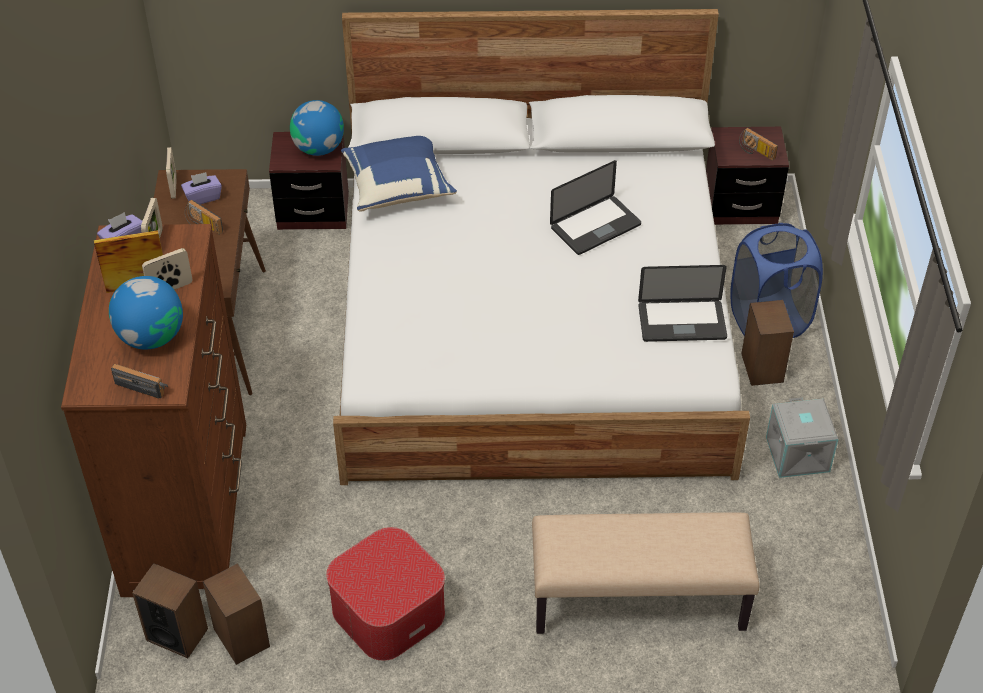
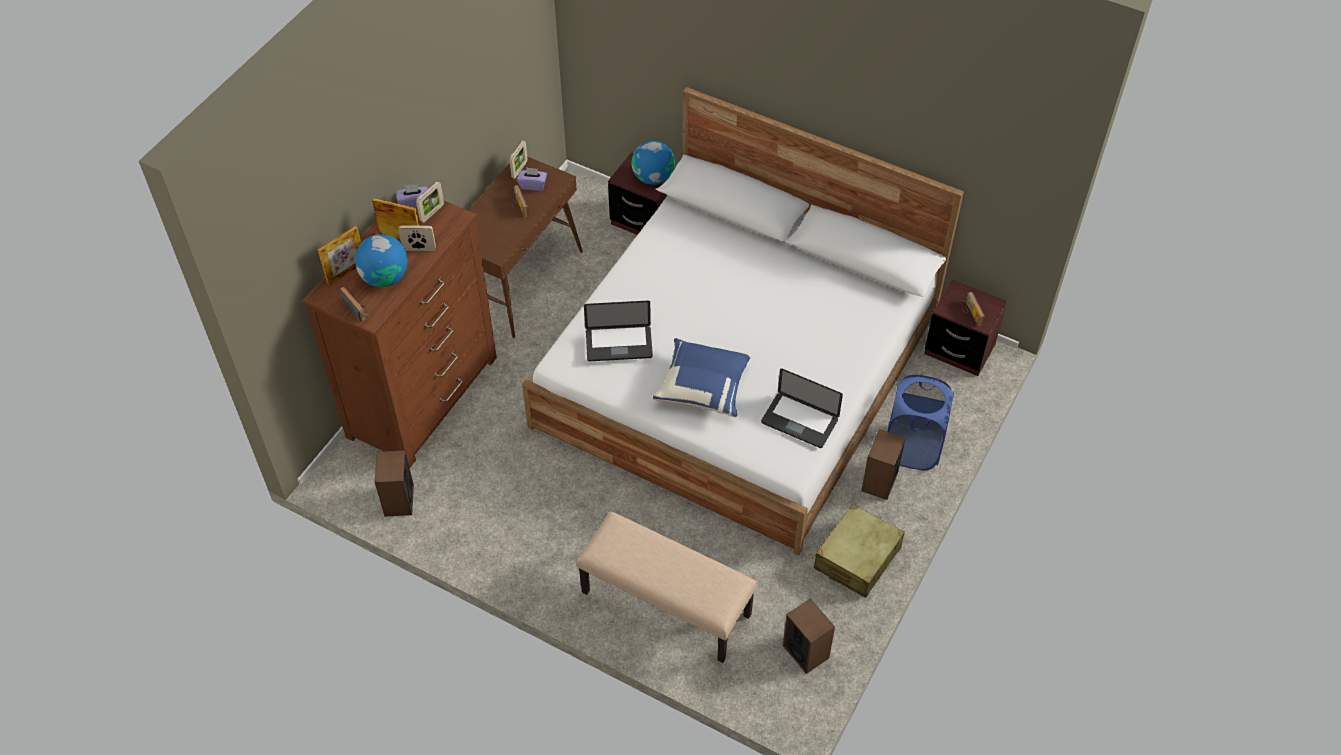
camera: 30 degrees right, 5 degrees up
(95, 351) = (346, 272): none -> picture frame
(177, 634) = (363, 478): speaker -> speaker (805, 651)
(388, 611) = (499, 528): ottoman -> none
(398, 186) = (676, 231): blue pillow -> blue pillow (704, 387)
(595, 226) = (792, 321): laptop -> laptop (619, 344)
(799, 454) = (857, 558): grey storage box -> beige suitcase

